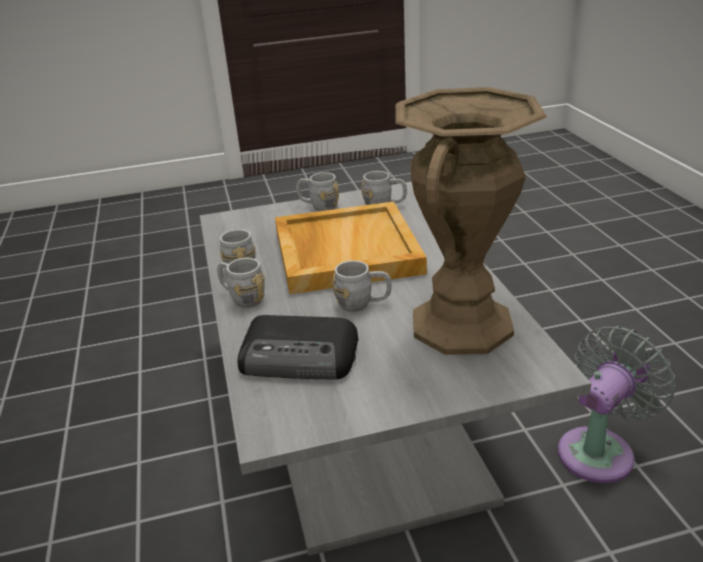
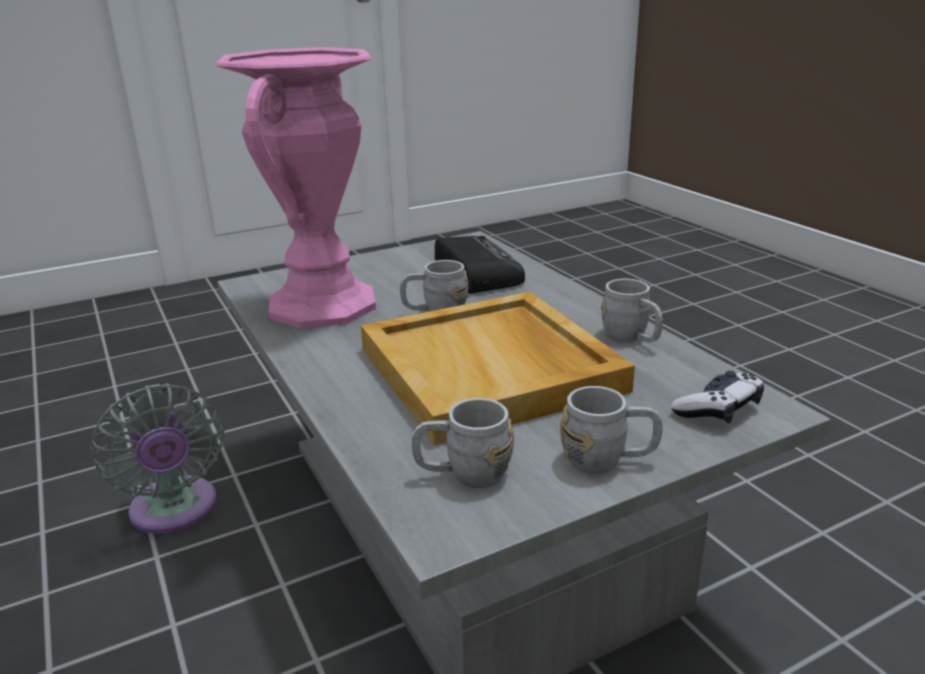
camera: 165 degrees right, 5 degrees down
(242, 298) = (582, 306): grey mug -> none
(244, 221) = (718, 409): none -> game controller
(300, 357) = (476, 272): radio -> radio turned 75 degrees clockwise
(461, 324) = (323, 305): brown vase -> pink vase
(600, 450) = (175, 511): grey fan -> grey fan turned 60 degrees counterclockwise

